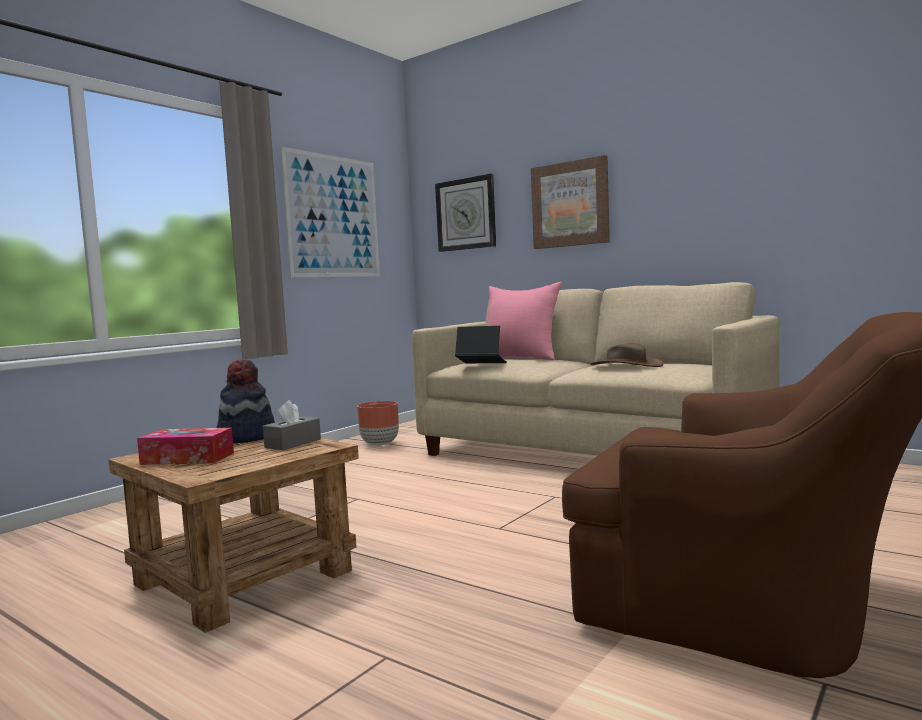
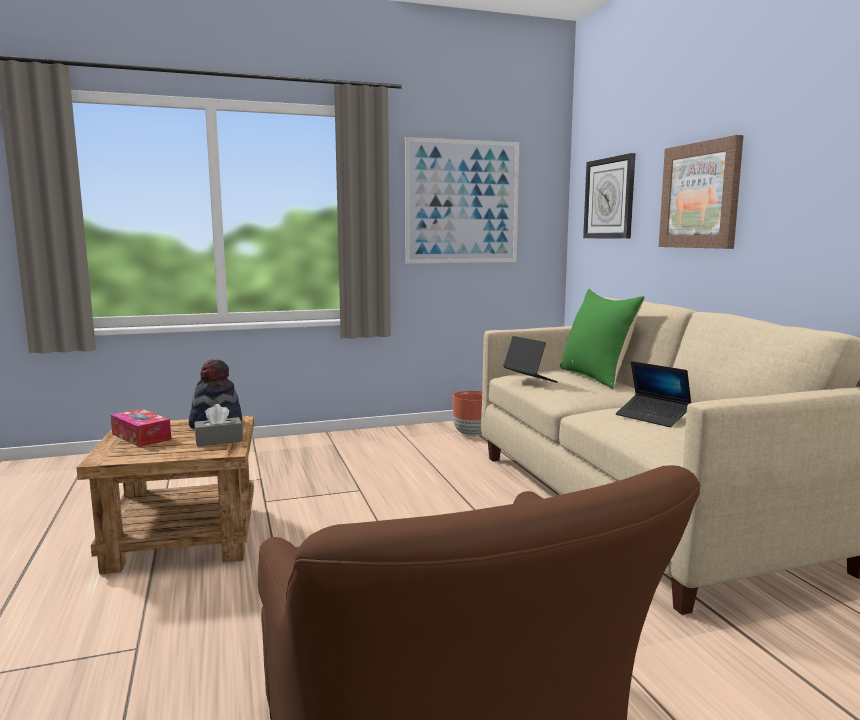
camera: 35 degrees right, 5 degrees up
(521, 358) = (597, 377): pink pillow -> green pillow
(626, 365) = (652, 417): brown hat -> laptop

